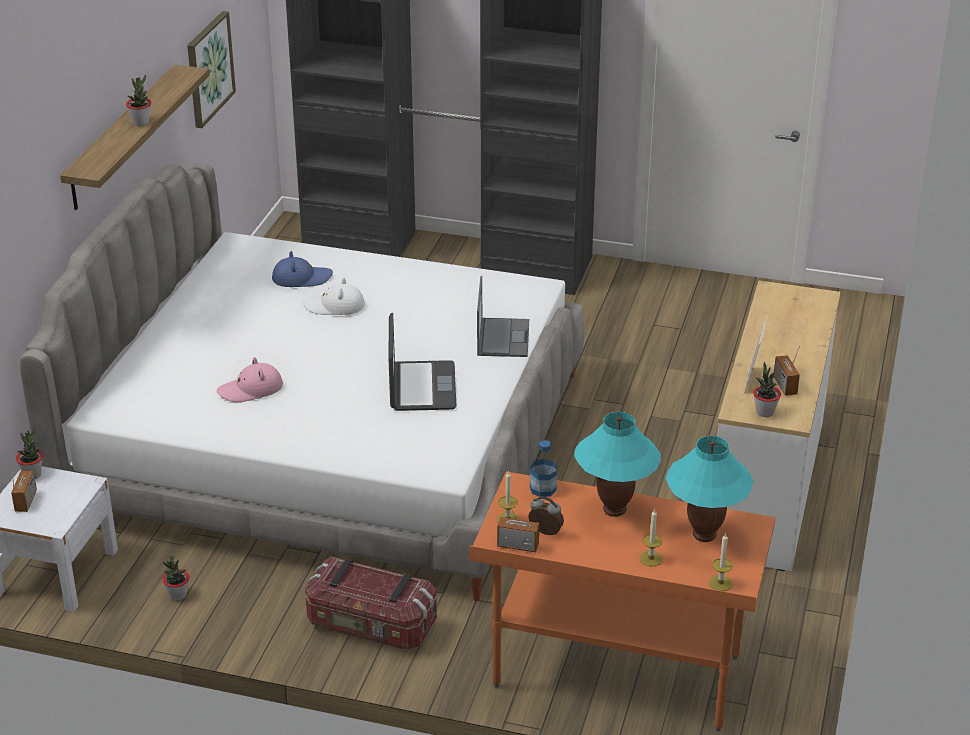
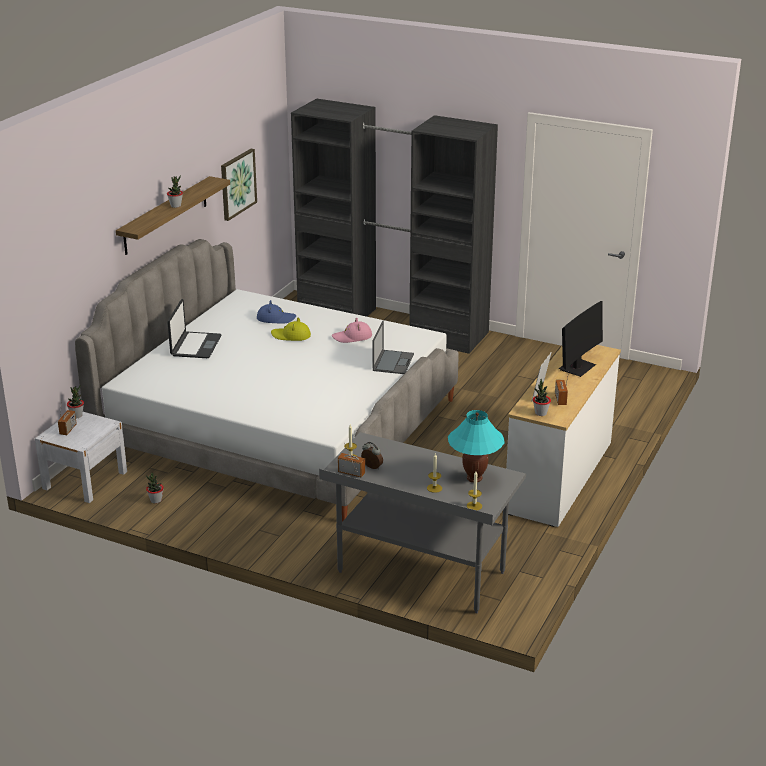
camera: 10 degrees right, 5 degrees down
(251, 389) = (222, 377): pink hat -> pink hat (352, 337)
(334, 306) = (291, 336): white hat -> yellow hat
(371, 626) = (271, 530): storage box -> none
(421, 387) = (330, 385): laptop -> laptop (195, 346)
(543, 489) = (379, 443): bottle -> none
(614, 510) = (421, 459): turquoise table lamp -> none
(616, 672) = (420, 572): orange desk -> grey desk
(790, 328) = (577, 367): none -> monitor

